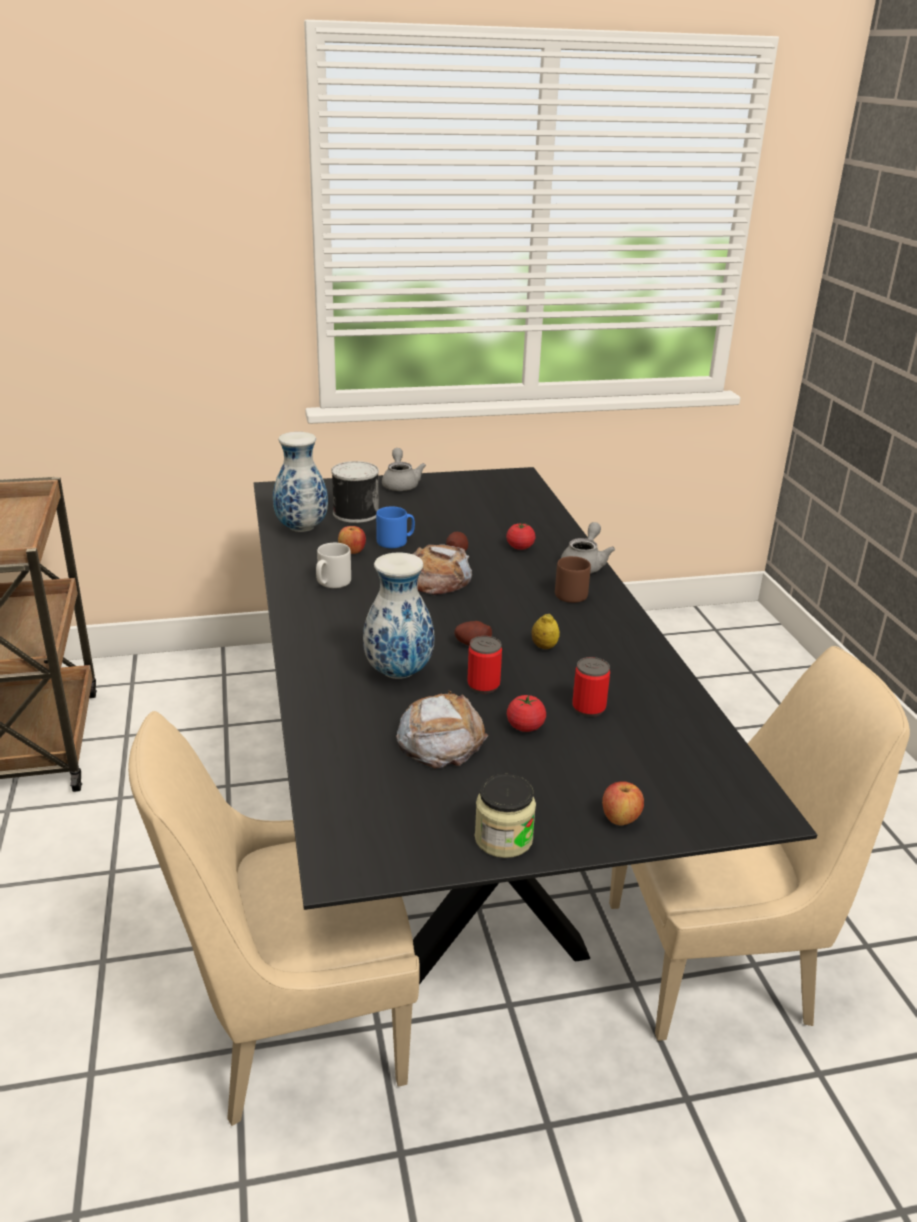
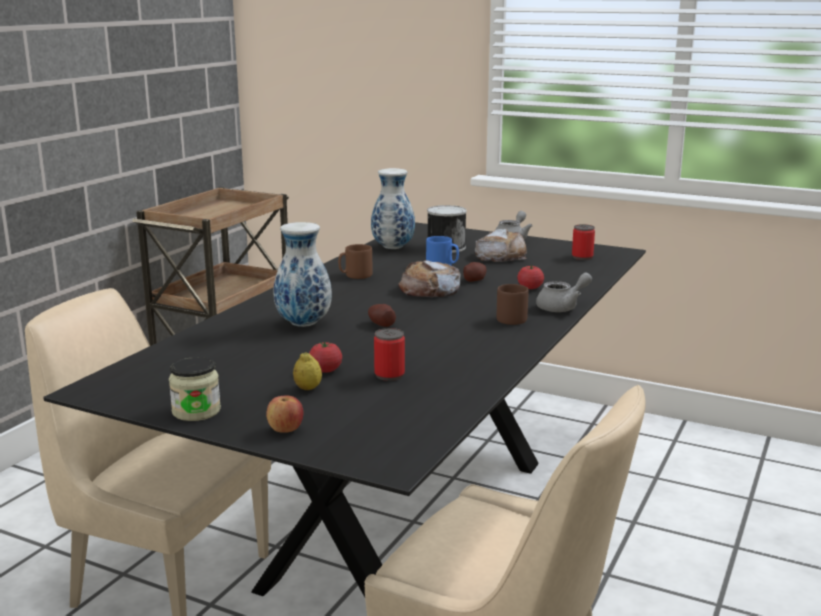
camera: 40 degrees right, 10 degrees down
(331, 583) = (355, 275): grey mug -> brown mug
(352, 552) = (401, 264): apple -> none
(440, 739) = (260, 359): bread -> bread (500, 255)
(483, 685) = (343, 344): can -> can (582, 257)
(544, 647) = (429, 339): lemon -> lemon (308, 388)

